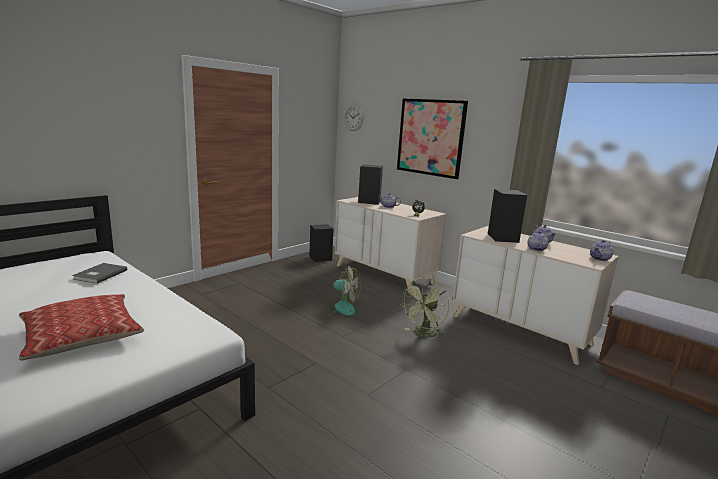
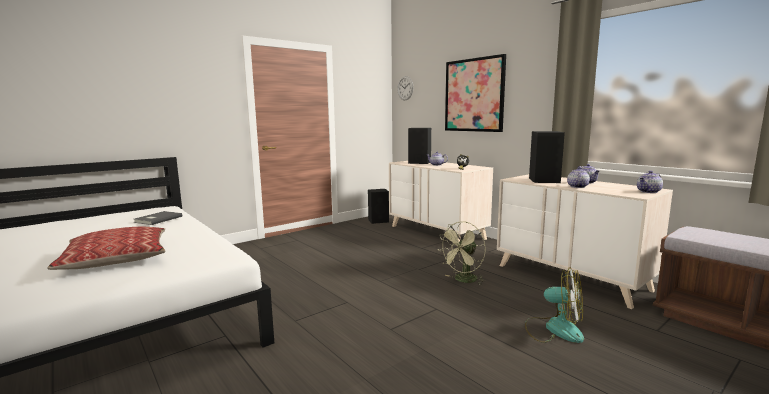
camera: 10 degrees right, 5 degrees down
(339, 308) = (384, 258): fan -> fan (554, 329)

